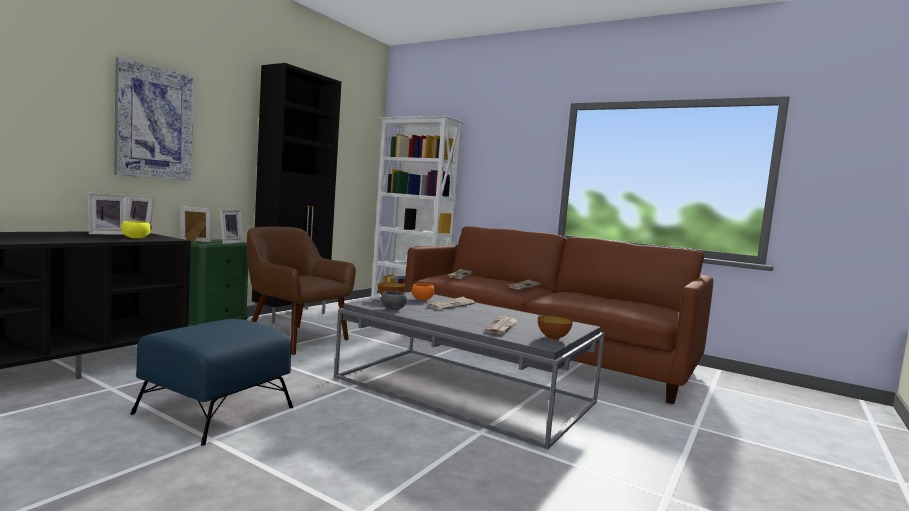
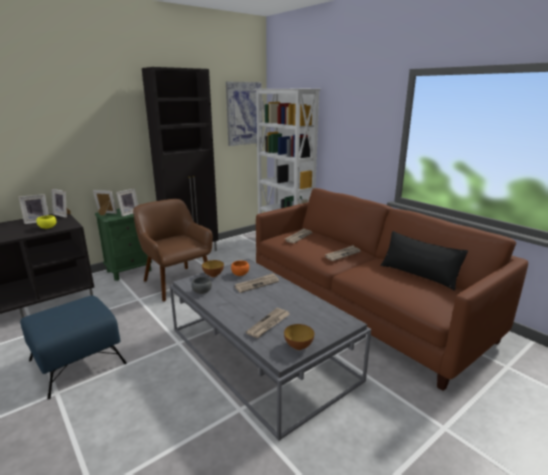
camera: 20 degrees right, 15 degrees up
(154, 123) = (64, 133): picture -> picture (244, 113)
(614, 298) = (419, 274): none -> black pillow

